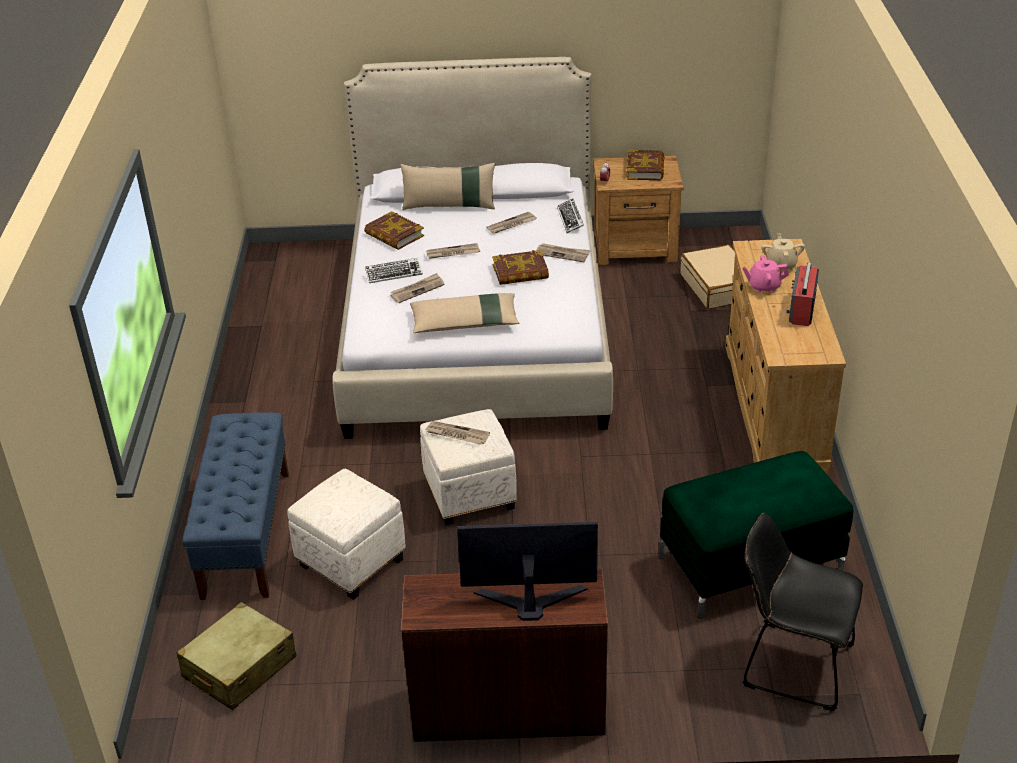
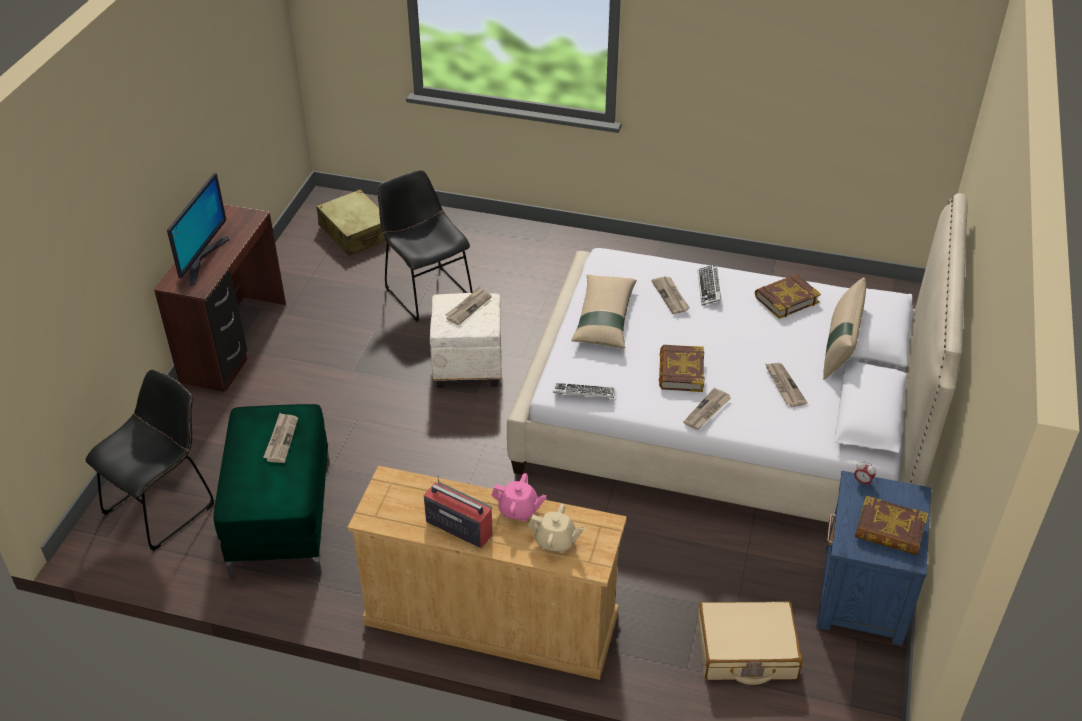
camera: 105 degrees right, 5 degrees up
(246, 533) = (487, 246): blue bench -> none
(350, 562) = (426, 291): white ottoman -> black chair
(452, 253) = (735, 331): newspaper -> newspaper (281, 439)
(570, 219) = (783, 435): keyboard -> keyboard (583, 394)
(636, 247) = (861, 595): brown nightstand -> blue nightstand
(763, 286) = (518, 510): pink teapot -> pink teapot turned 90 degrees clockwise

